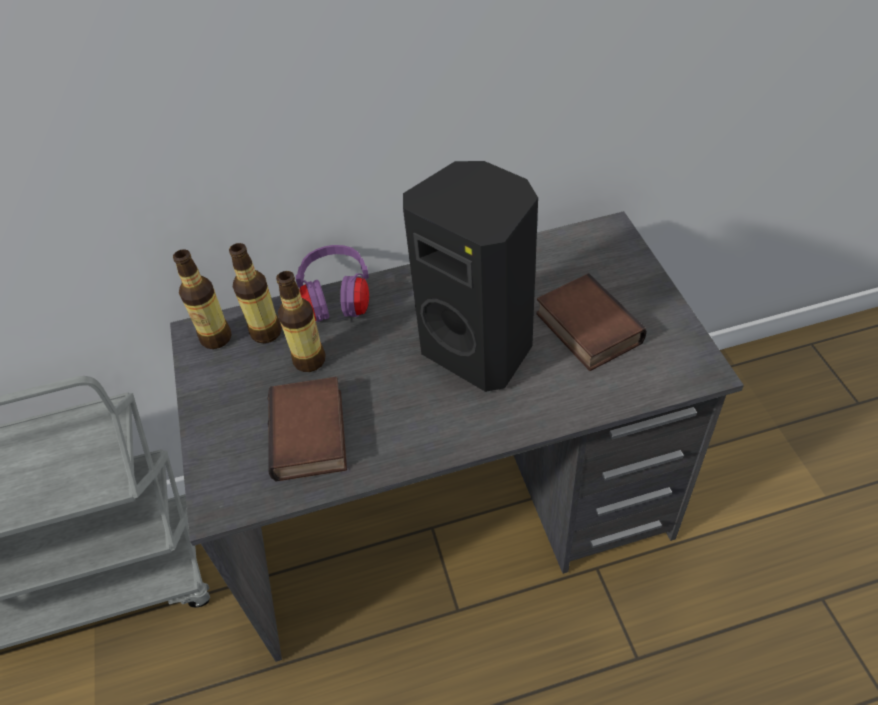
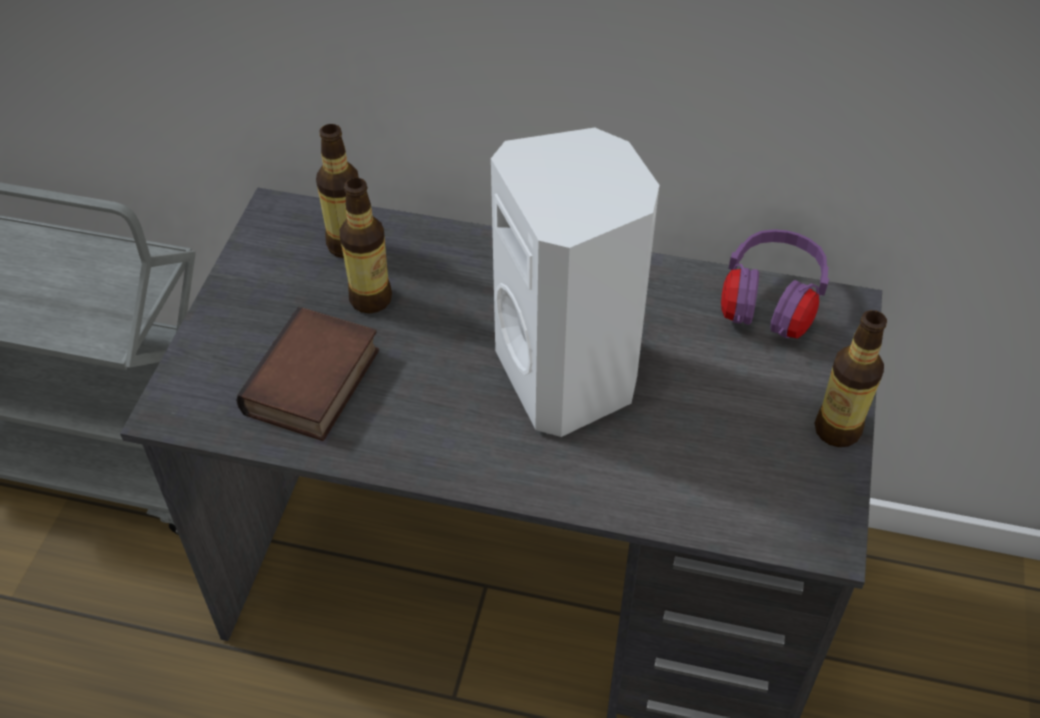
camera: 25 degrees right, 0 degrees up
(216, 338) = (291, 227): bottle -> bottle (837, 430)
(337, 300) = (449, 243): purple headphones -> purple headphones (770, 305)
(480, 348) = (570, 376): black speaker -> white speaker
(585, 328) = (714, 414): book -> none

